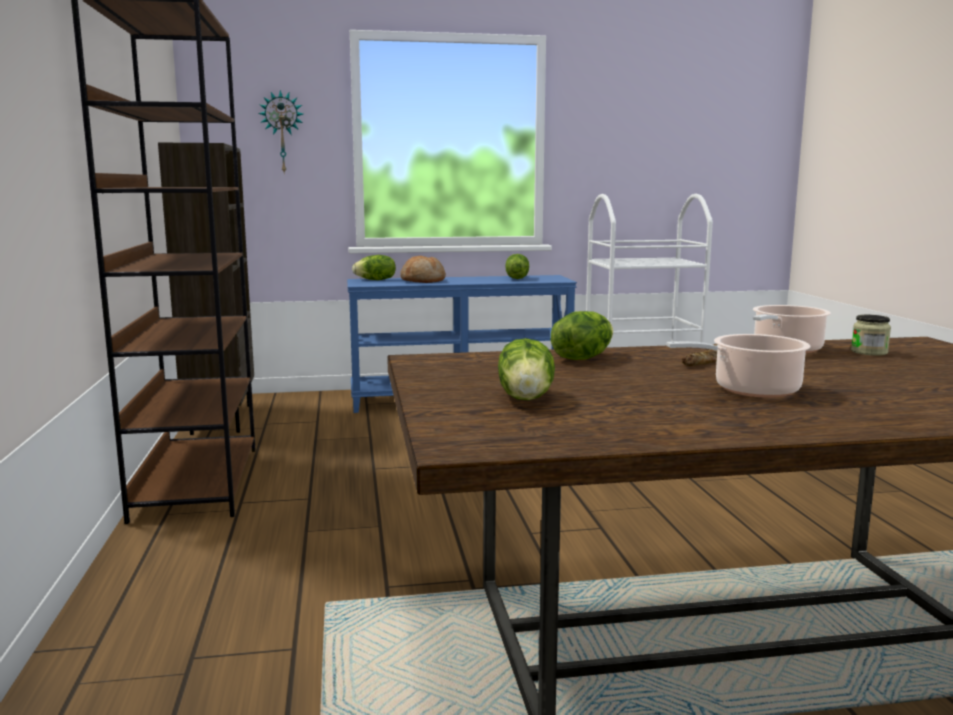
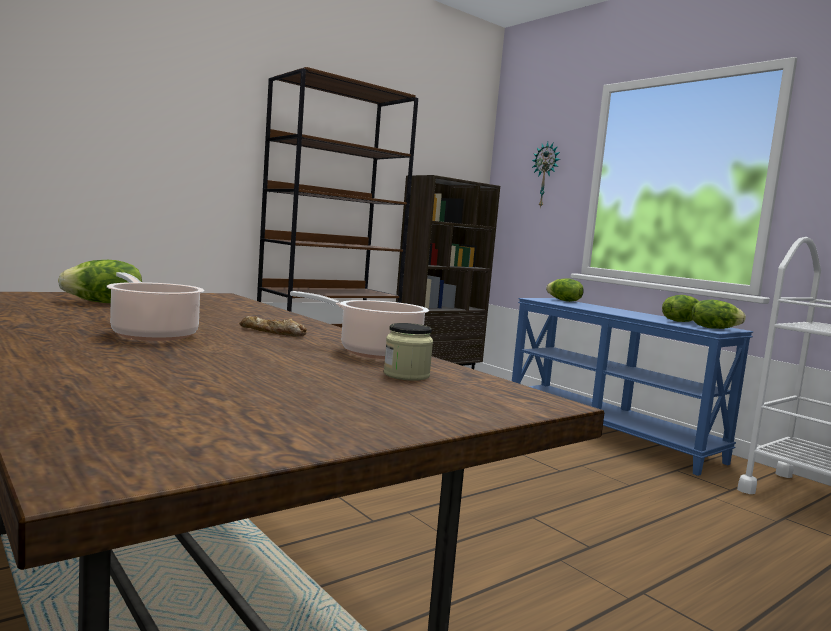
camera: 60 degrees right, 5 degrees down
(423, 280) = (591, 307): bread -> none
(582, 358) = (258, 313): lettuce -> lettuce (714, 328)

